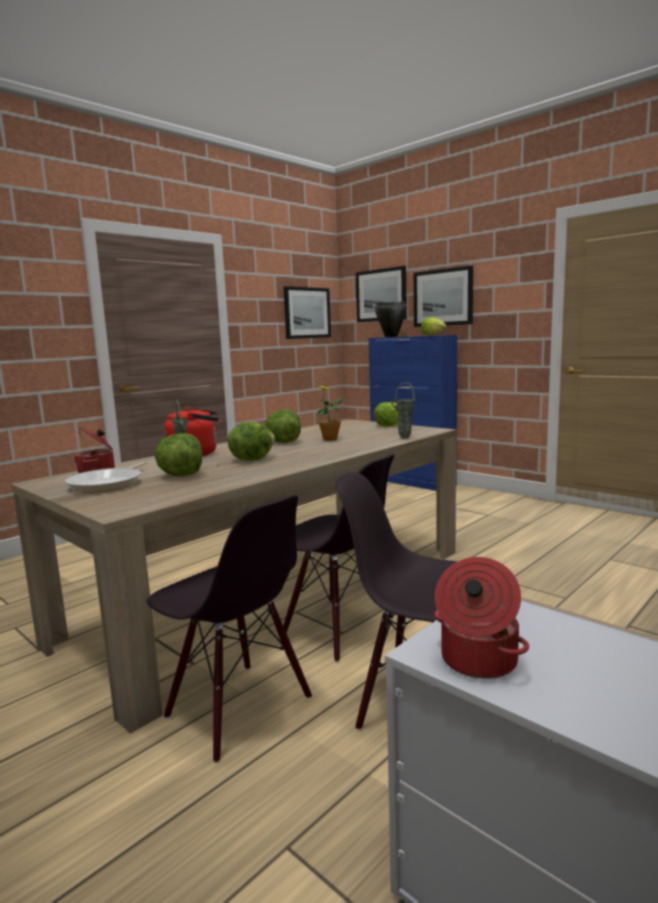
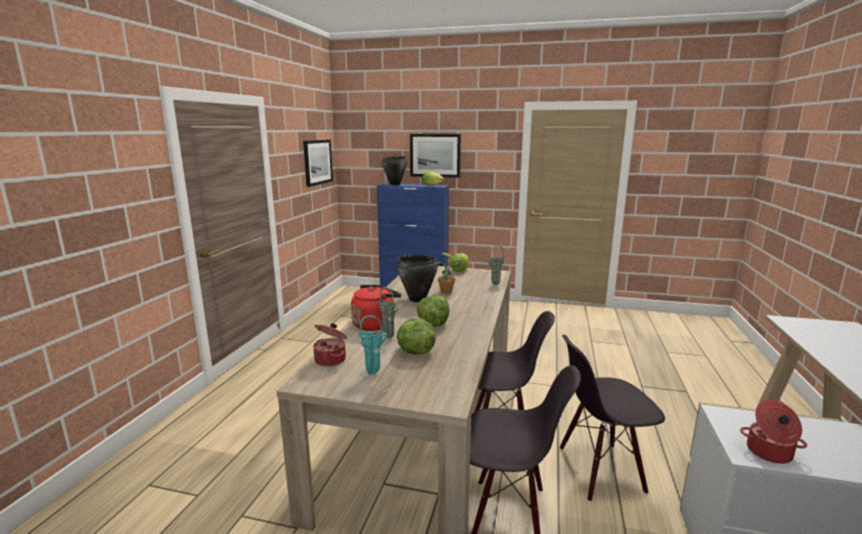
camera: 30 degrees left, 5 degrees up
(108, 484) = (374, 373): frying pan -> turquoise vase
(283, 442) = (417, 299): lettuce -> black cooking pot
(381, 295) = (378, 148): picture -> none

